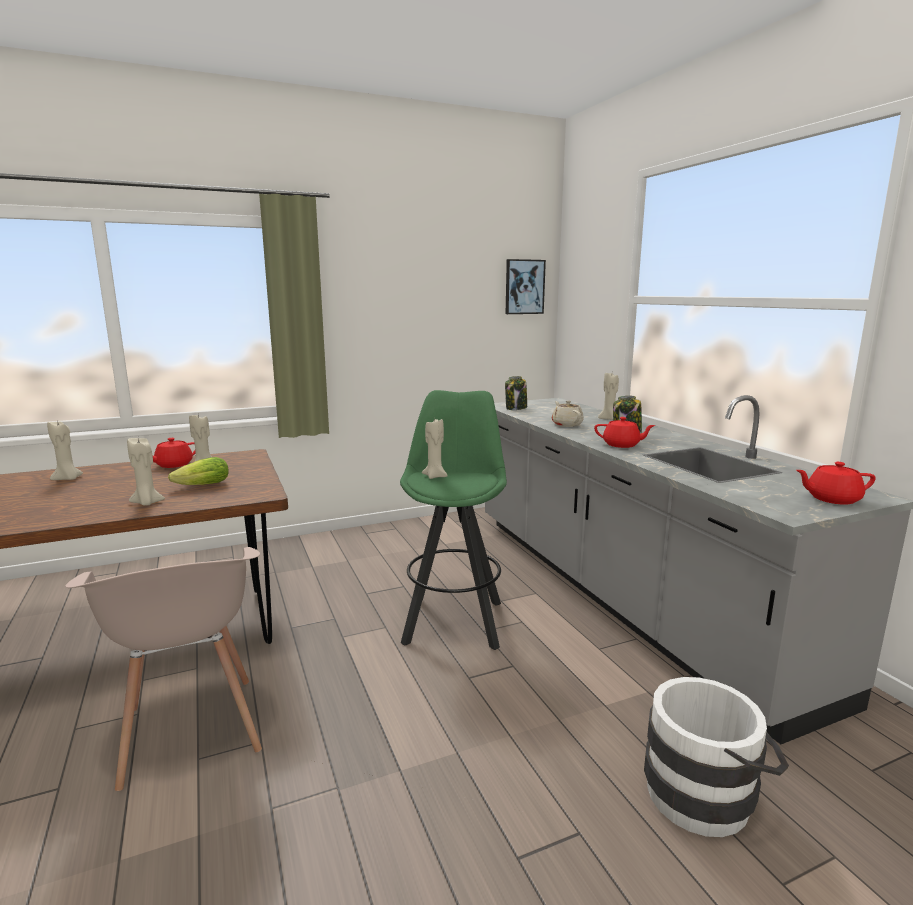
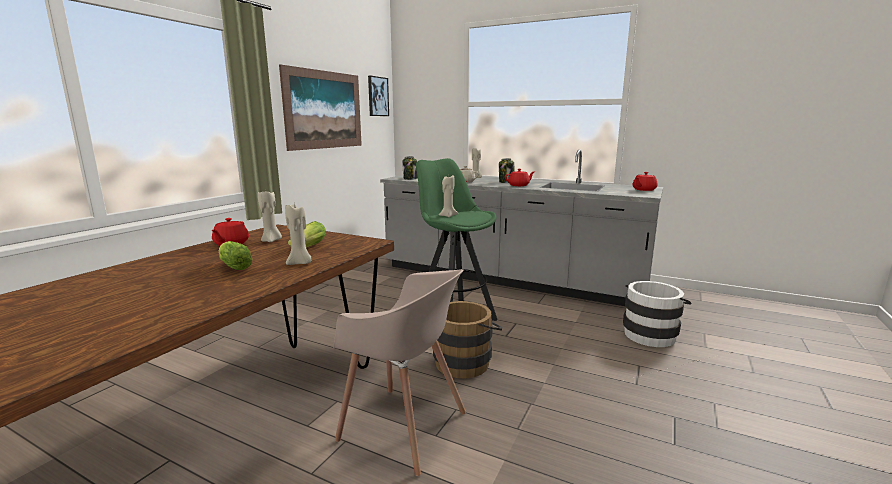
camera: 40 degrees left, 0 degrees up
(68, 479) = (152, 269): beige candle -> none
(106, 492) = (234, 267): none -> lettuce
(367, 688) = (466, 361): none -> brown bucket
(420, 309) = (324, 110): none -> picture

